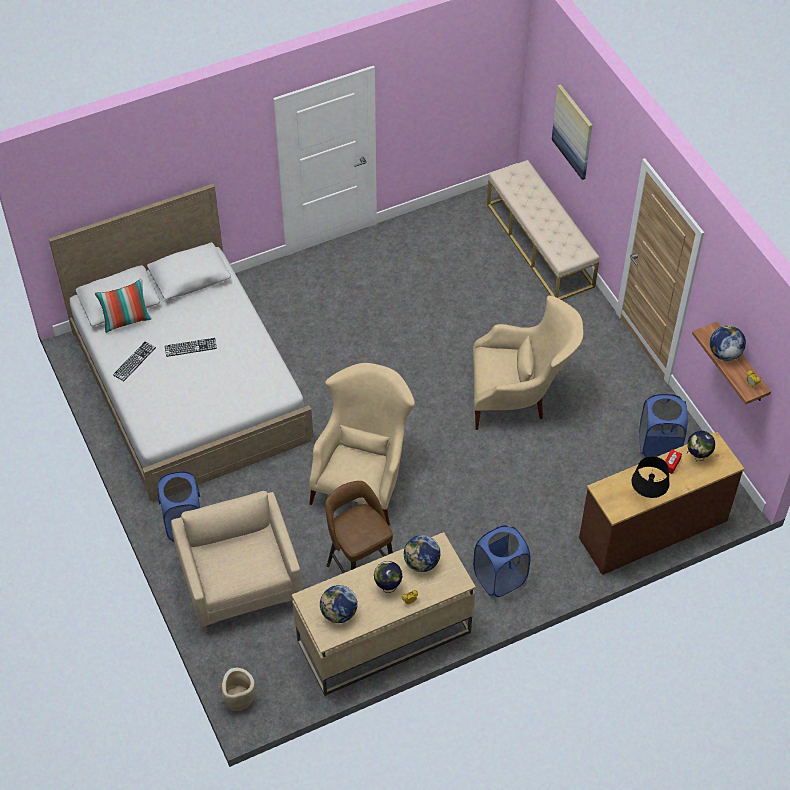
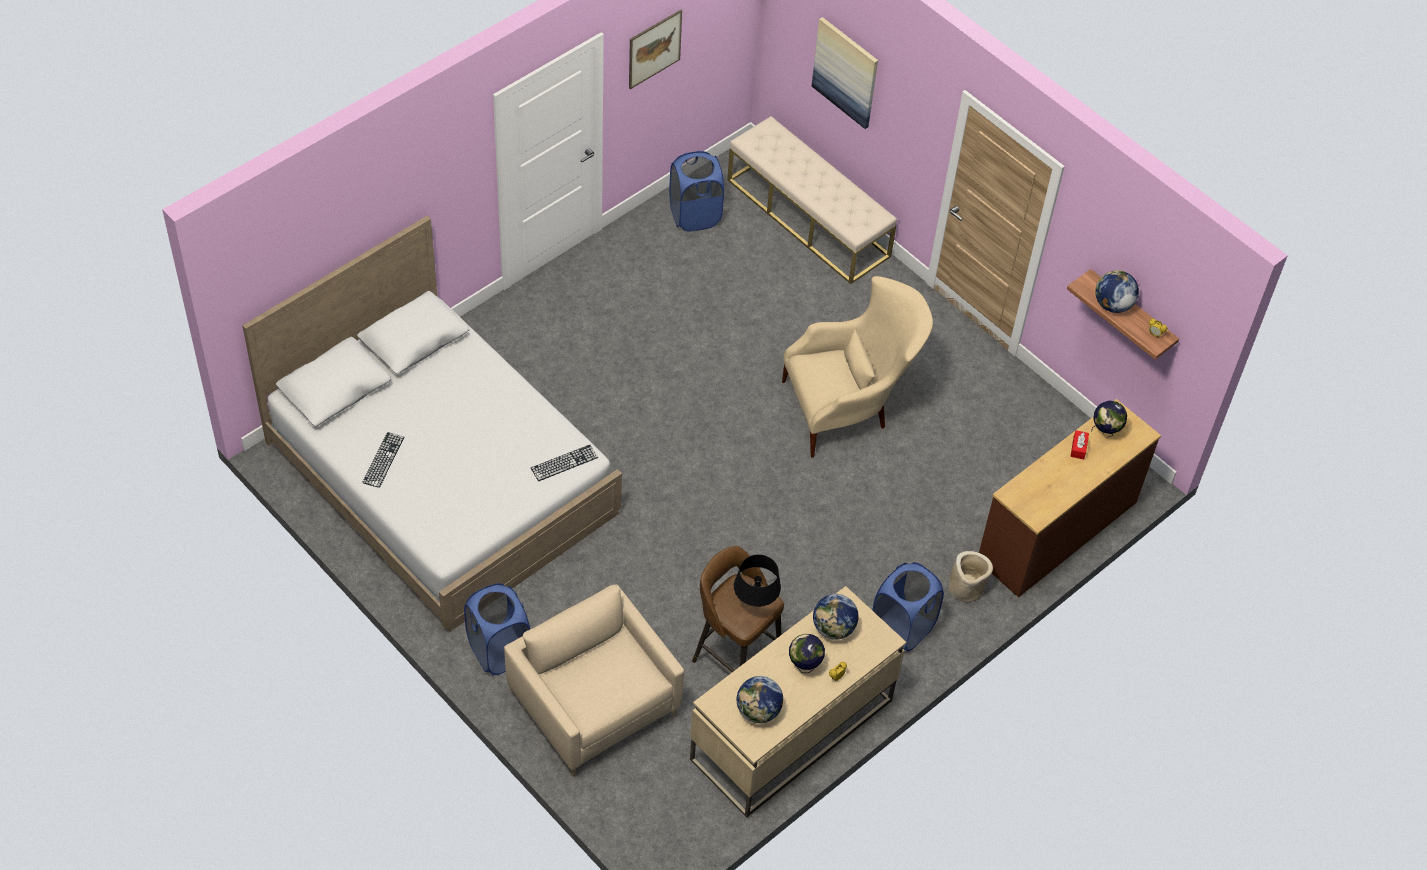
camera: 20 degrees left, 0 degrees up
(126, 320) = (354, 410): pillow -> none
(190, 347) = (448, 427): keyboard -> keyboard (564, 463)
(238, 698) = (644, 846): beige planter -> beige planter (966, 588)
(363, 477) = (698, 544): beige armchair -> none
(423, 87) = (654, 48): none -> picture
(647, 495) = (1065, 490): black table lamp -> black table lamp (755, 603)
(658, 445) = (1029, 430): blue laundry basket -> blue laundry basket (695, 215)

